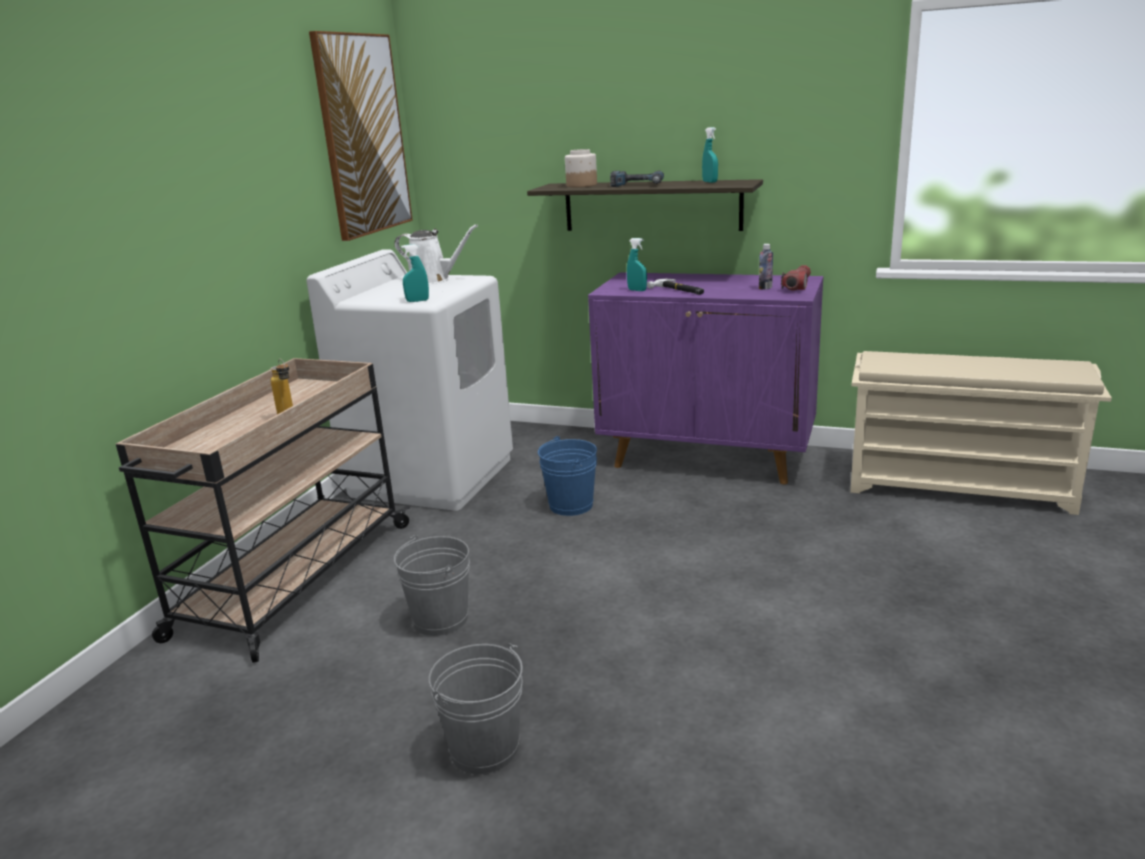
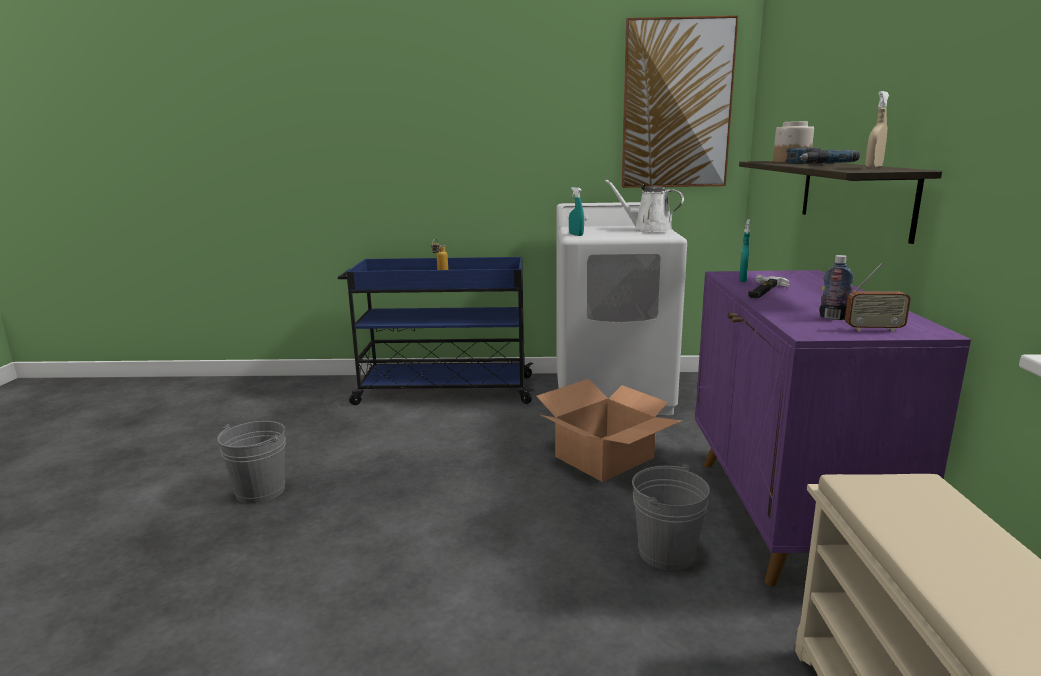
camera: 70 degrees right, 5 degrees down
(293, 580) = (442, 390): beige cart -> blue cart
(433, 280) = (648, 230): white watering can -> white watering can turned 120 degrees clockwise
(440, 619) = (406, 444): grey bucket -> grey bucket (666, 552)
(571, 505) = (605, 457): blue bucket -> cardboard box
(710, 182) = (873, 167): turquoise spray bottle -> beige spray bottle
(797, 285) = (873, 329): flashlight -> radio

